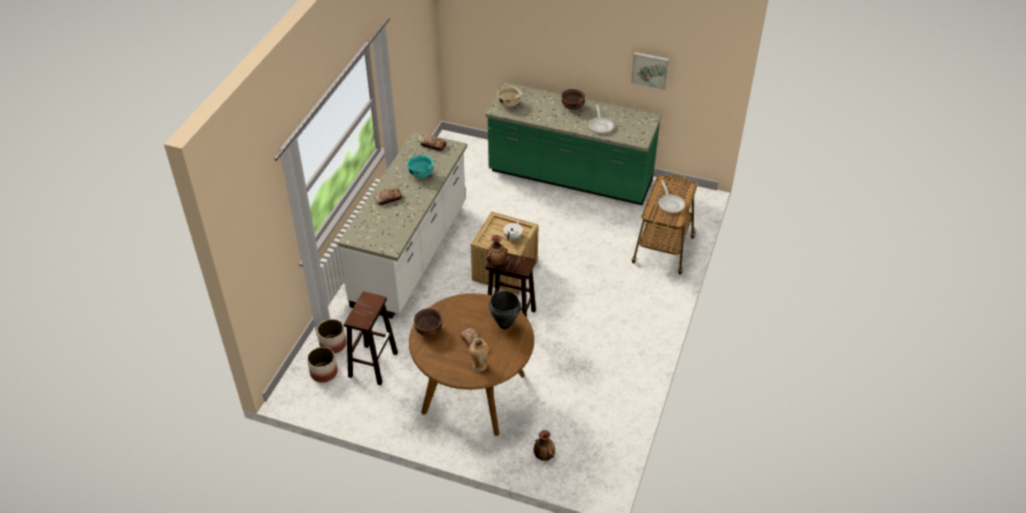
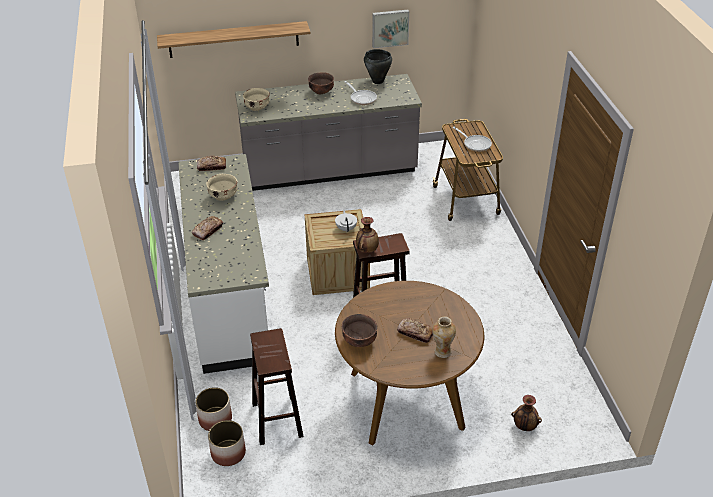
camera: 30 degrees left, 5 degrees down
(421, 174) = (223, 196): turquoise bowl -> beige bowl
(504, 324) = (430, 303): black cooking pot -> black cooking pot (378, 81)
(509, 39) = (233, 39): none -> shelf
(570, 178) = (329, 172): green counter -> grey counter

